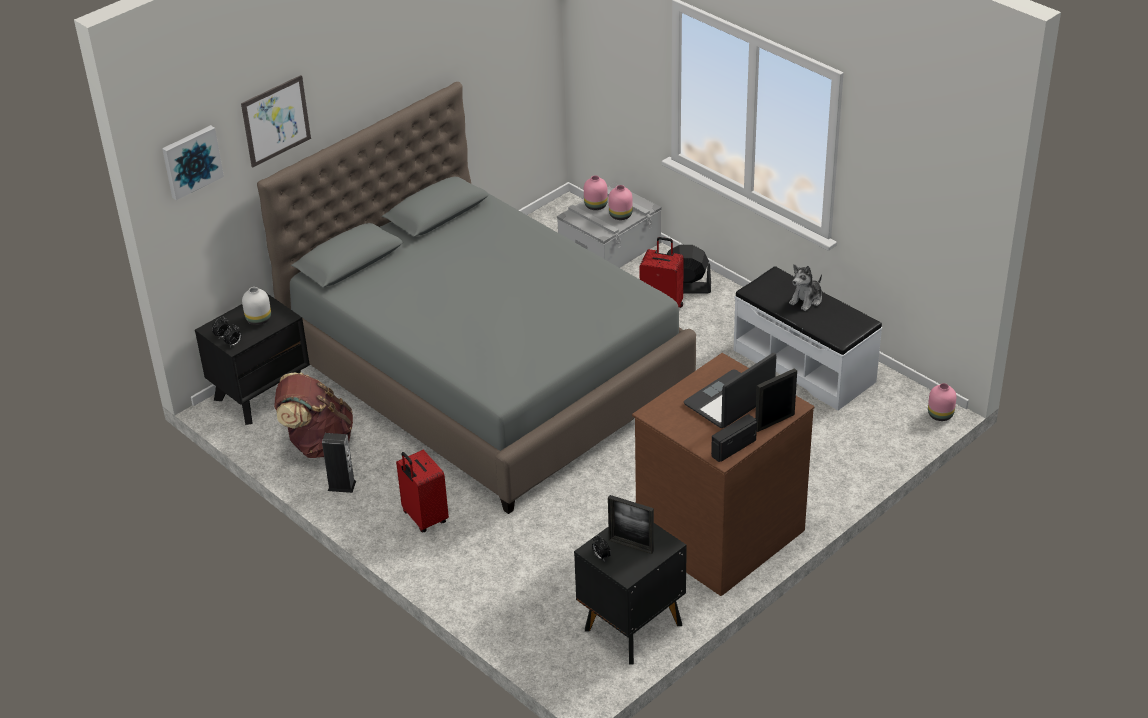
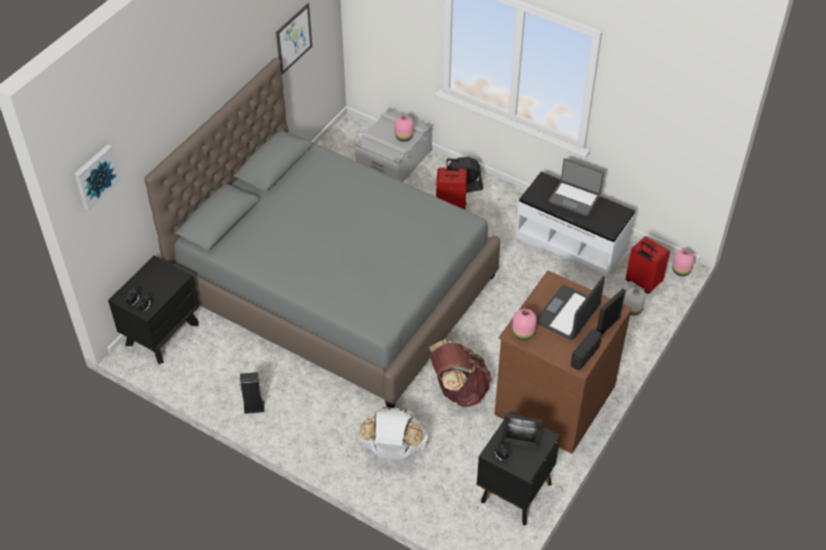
camera: 15 degrees left, 10 degrees up
(258, 319) = (157, 282): white vase -> white vase (631, 309)
(276, 121) = (153, 125): picture -> picture (294, 39)
(317, 443) = (222, 372): brown backpack -> brown backpack (458, 390)
(424, 518) = (328, 425): red suitcase -> red suitcase (642, 283)
(495, 555) = (393, 449): none -> white backpack
(595, 206) = (382, 131): pink vase -> pink vase (523, 333)
(806, 300) = (574, 198): plush toy -> laptop

